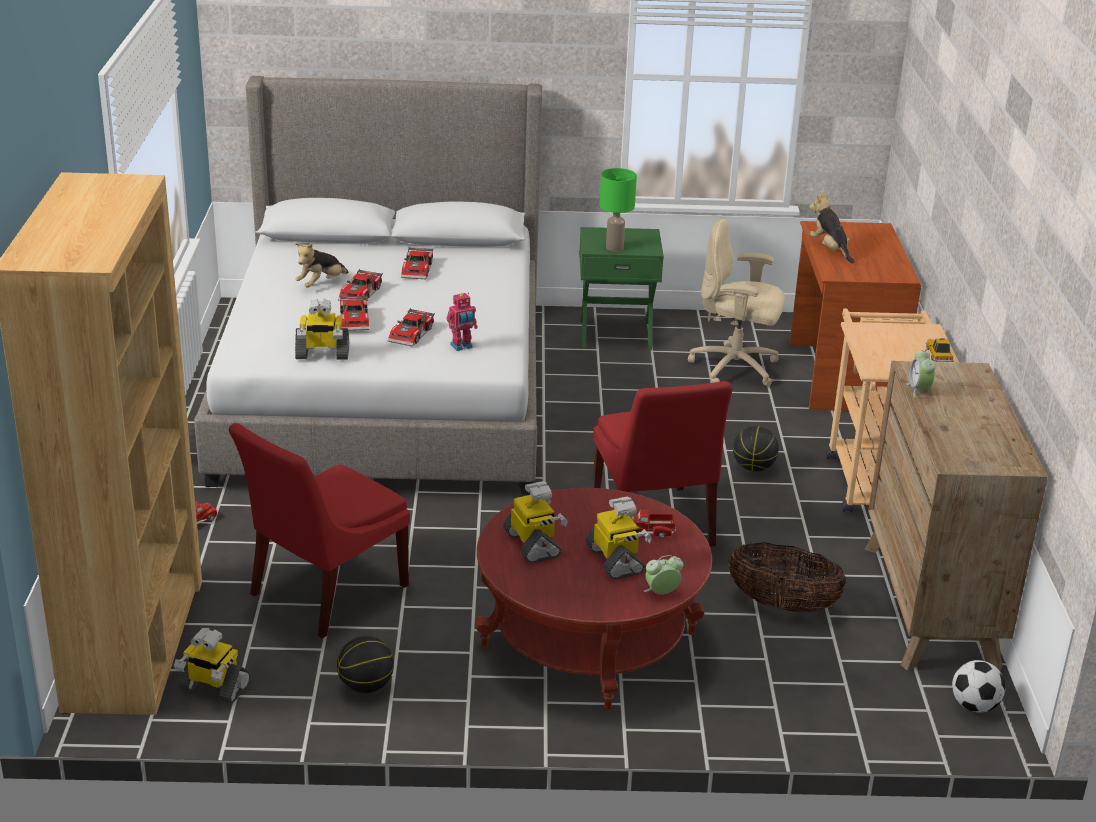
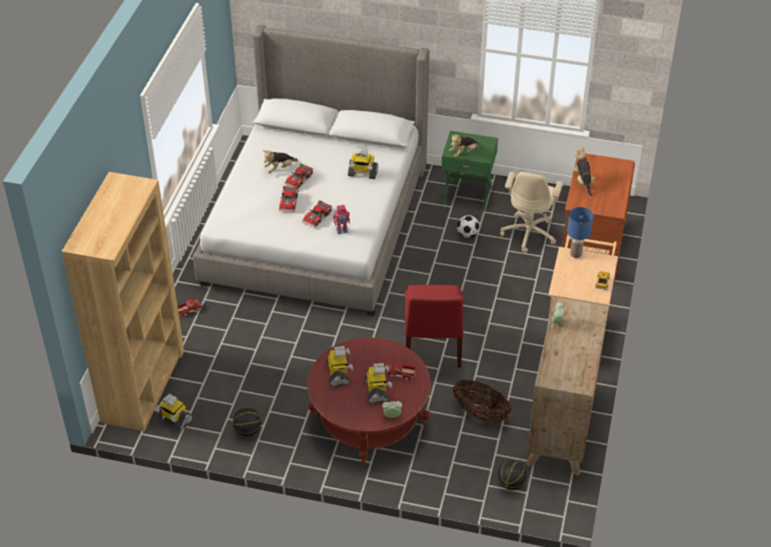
camera: 15 degrees right, 15 degrees up
(322, 354) = (263, 228): toy robot -> toy robot (362, 173)
(323, 592) = (243, 368): red chair -> none
(418, 270) = (338, 162): toy car -> none
(615, 247) = (463, 152): green table lamp -> plush toy
(735, 368) = (529, 233): beige office chair -> beige office chair turned 105 degrees counterclockwise
(753, 467) = (506, 313): basketball -> basketball (511, 484)
(875, 327) = (576, 254): none -> blue table lamp
(974, 706) = (552, 494): football -> football (467, 234)

